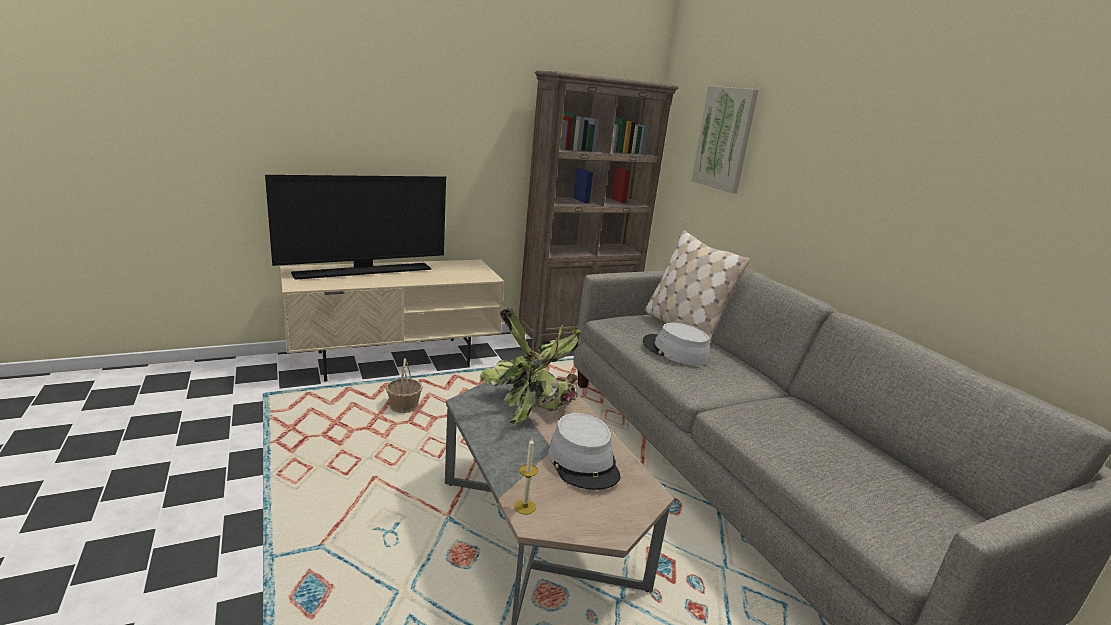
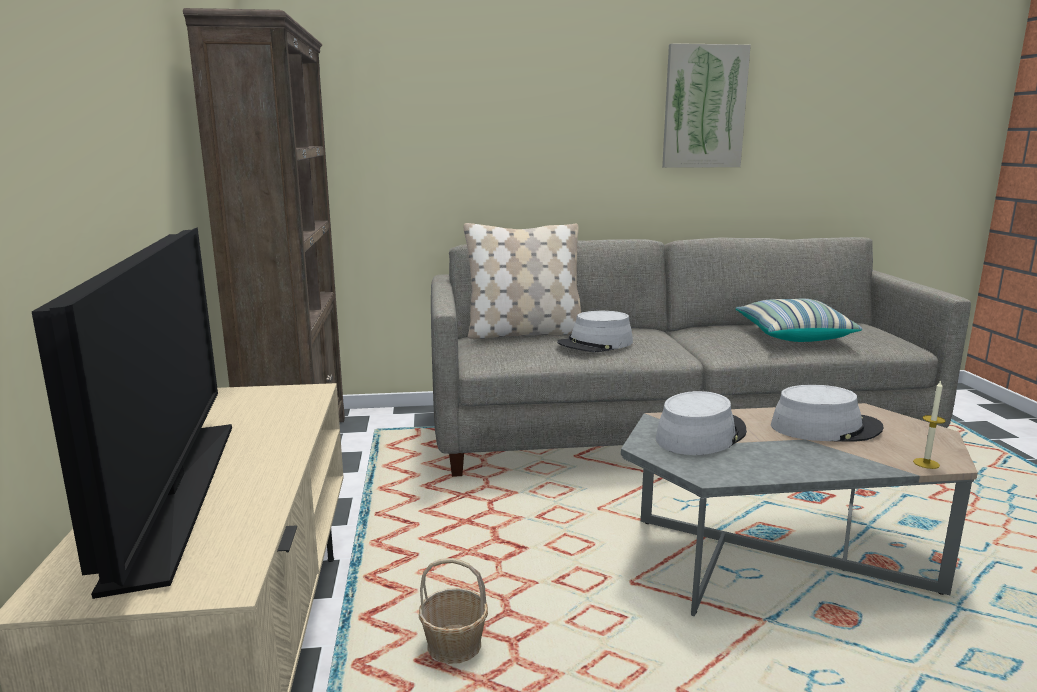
camera: 70 degrees left, 5 degrees down
(535, 403) = (700, 435): potted plant -> grey hat
(724, 138) = (413, 107): picture -> picture (704, 107)
(826, 454) = (792, 336): none -> pillow

